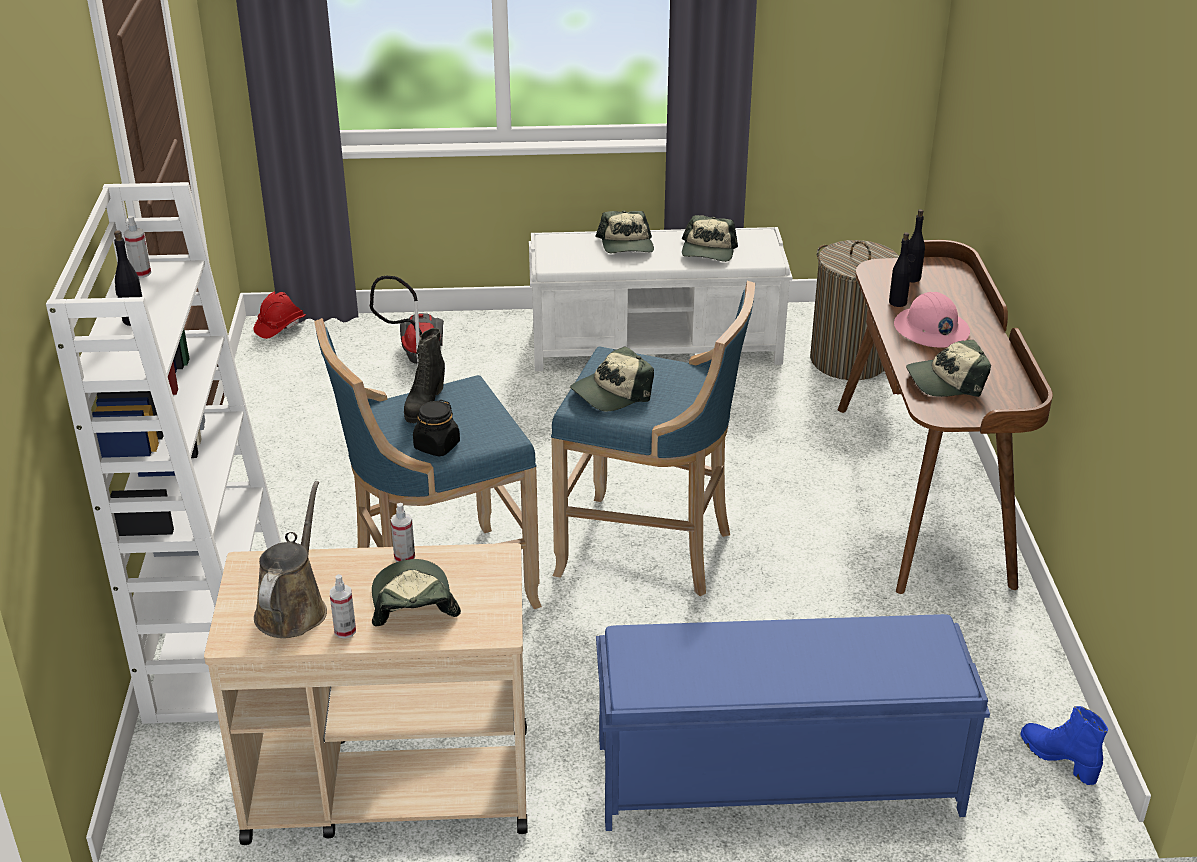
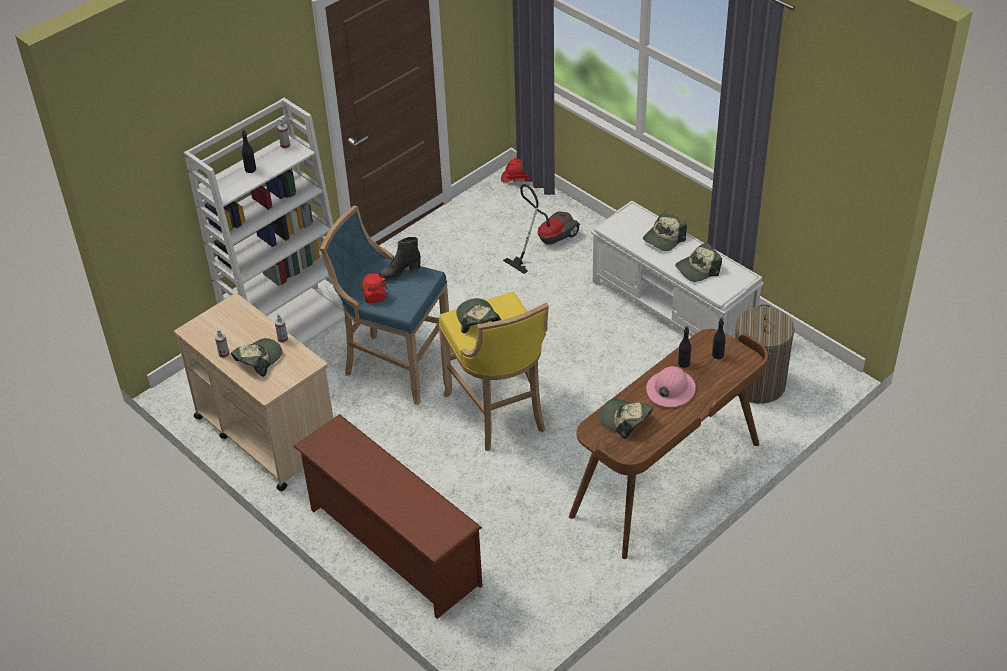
camera: 50 degrees right, 10 degrees up
(293, 608) = (222, 332): brown watering can -> none
(437, 446) = (374, 296): black jar -> red jar
(611, 393) = (477, 320): cap -> cap turned 60 degrees clockwise
(651, 551) = (499, 413): blue stool -> yellow stool
(774, 778) = (391, 547): blue bench -> brown shoe rack
(1059, 759) = (508, 637): blue boot -> none

